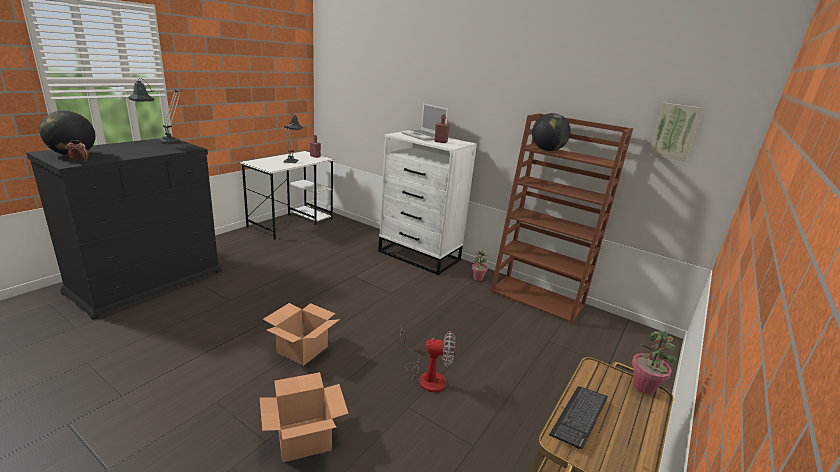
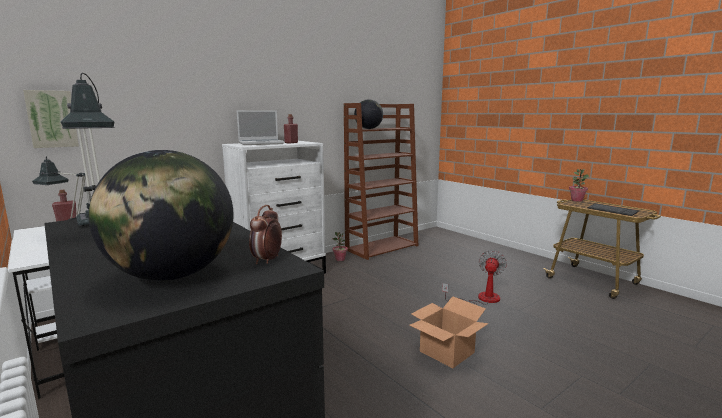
camera: 70 degrees left, 10 degrees down
(303, 439) = (571, 356): cardboard box -> none
(674, 131) = (412, 103): picture -> picture (52, 119)

